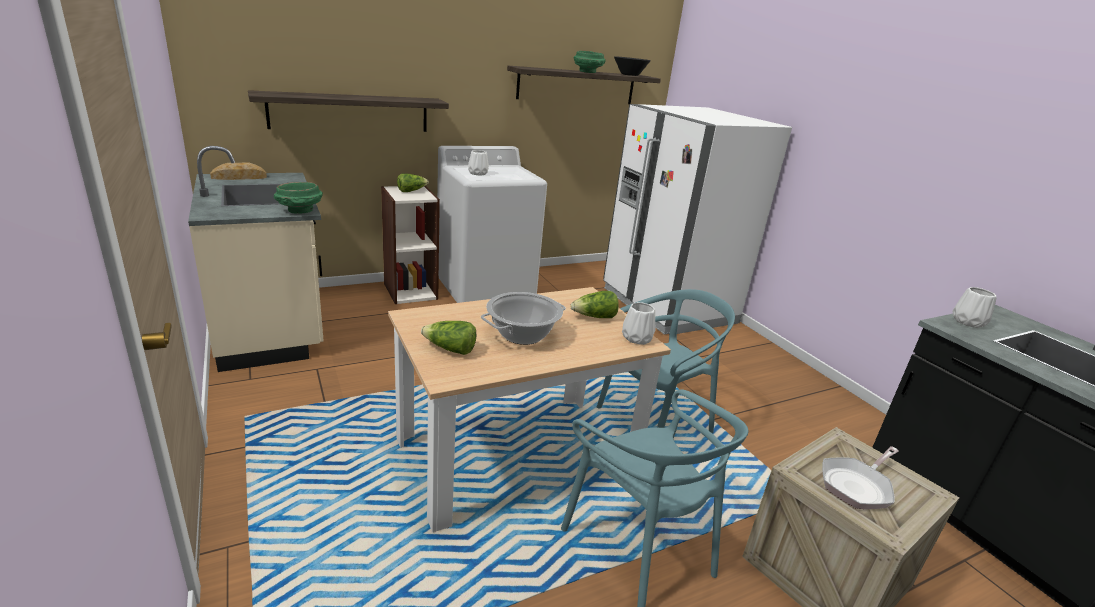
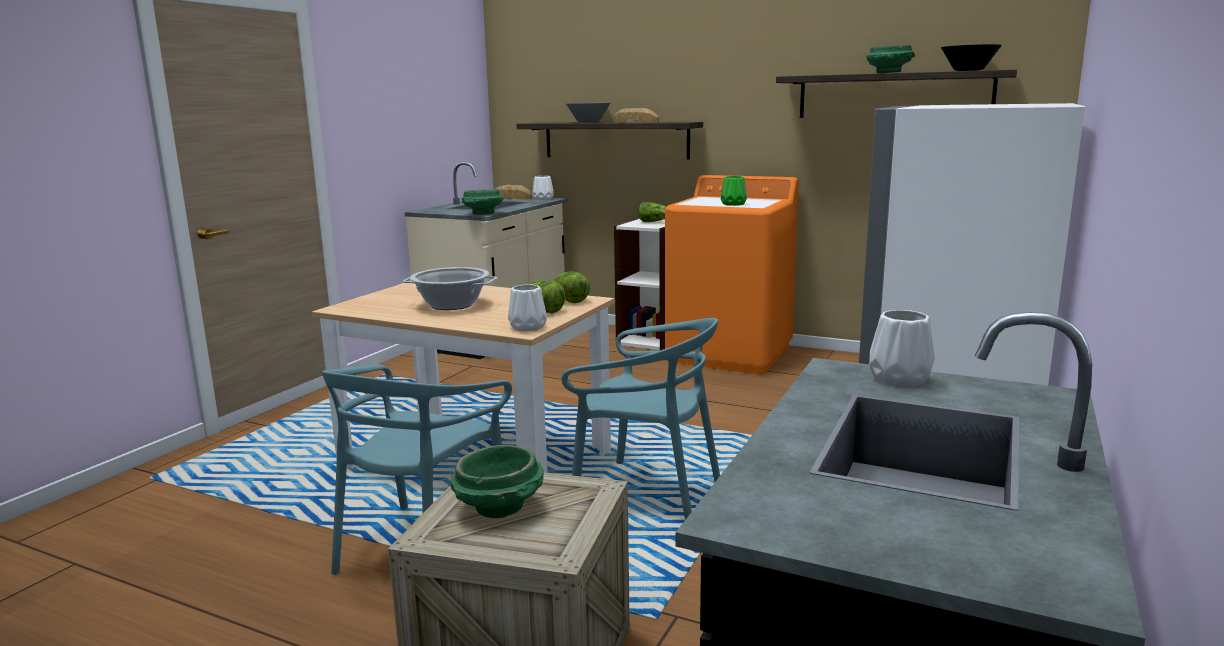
camera: 55 degrees right, 10 degrees down
(331, 96) = (588, 122): none -> grey bowl
(387, 98) = (635, 122): none -> bread
(450, 349) = (385, 299): lettuce -> lettuce (569, 299)
(477, 173) = (705, 201): white vase -> white vase (543, 199)
(486, 288) = (730, 354): white washing machine -> orange washing machine
(509, 176) = (734, 204): none -> green vase
(857, 485) = (500, 508): frying pan -> green bowl

